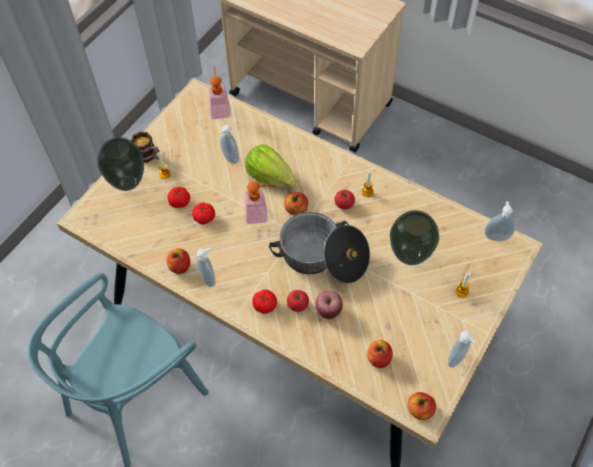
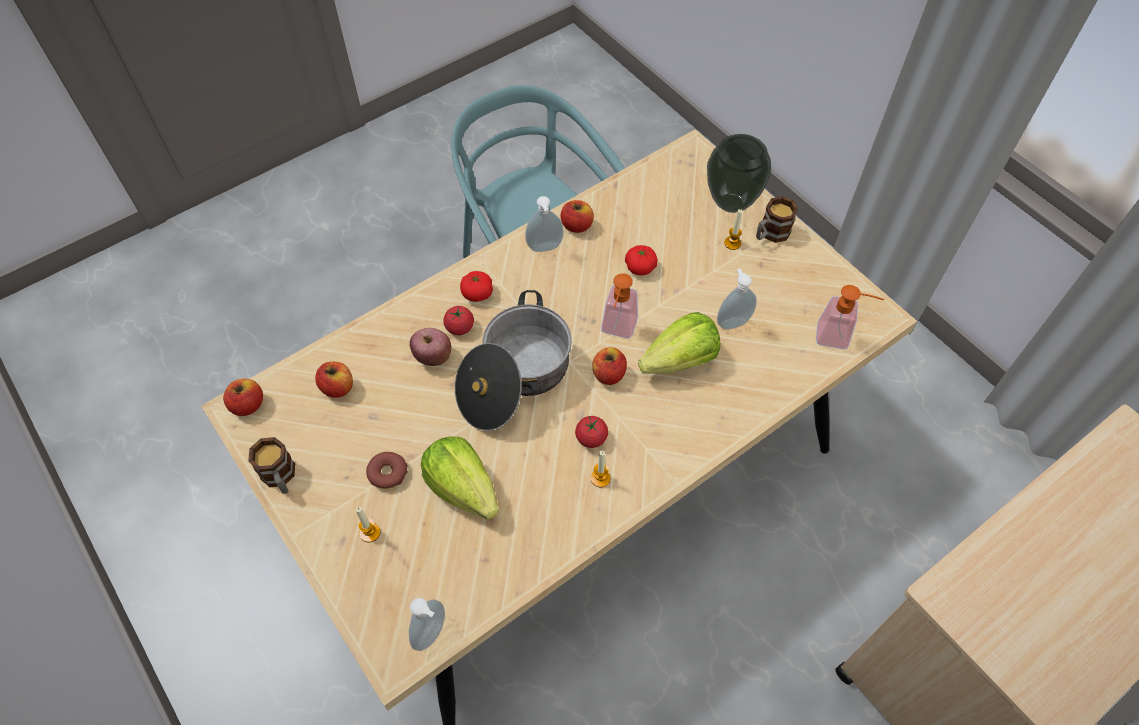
camera: 110 degrees right, 0 degrees up
(179, 202) = (677, 248): tomato -> none
(409, 256) = (463, 488): vase -> lettuce
(421, 299) = (387, 473): none -> donut
(457, 359) = (280, 478): soap dispenser -> mug

